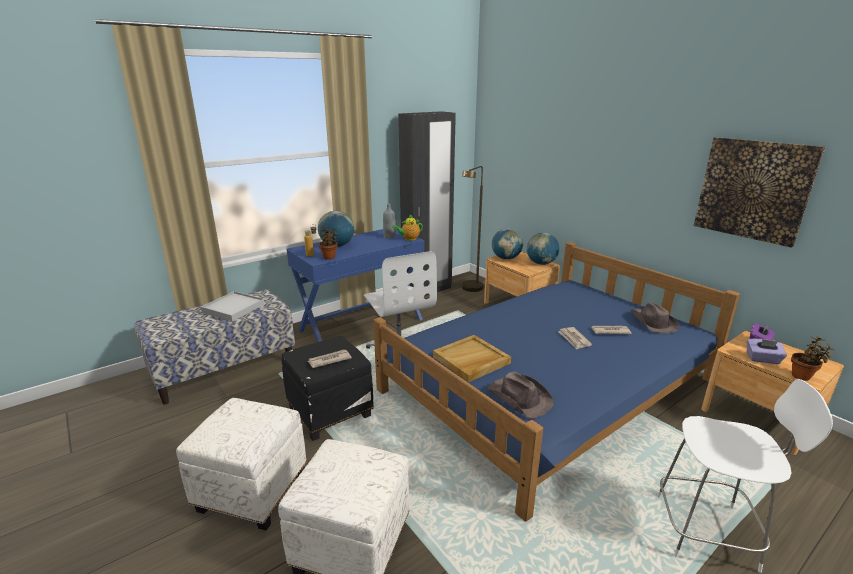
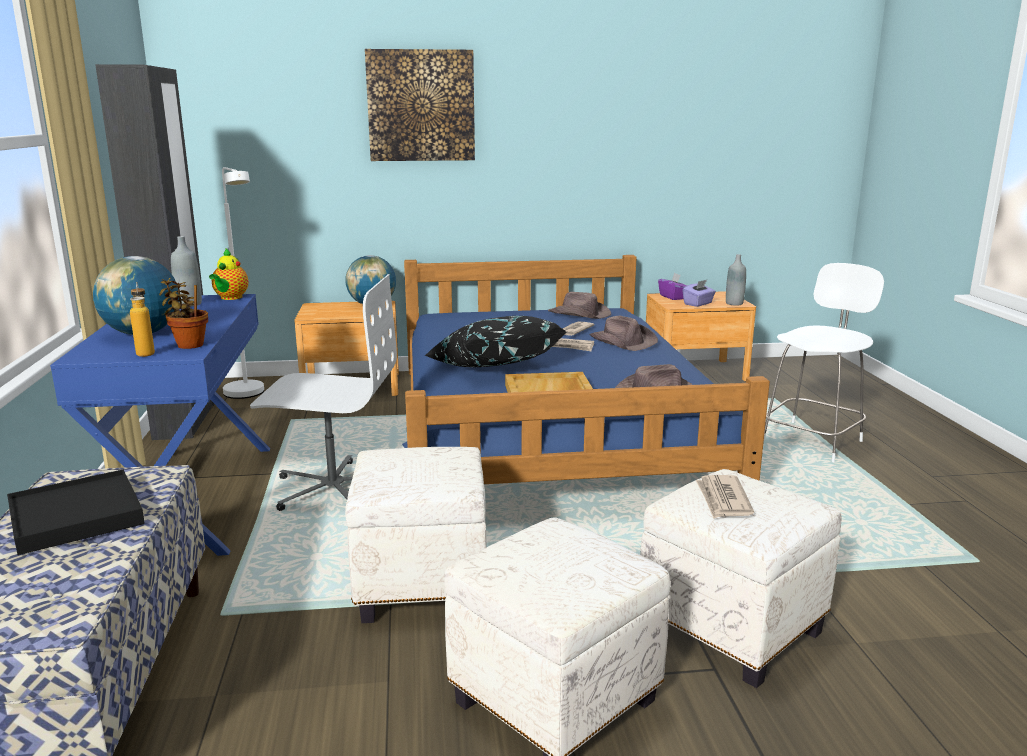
camera: 60 degrees left, 5 degrees down
(233, 308) = (76, 516): white tray -> black tray
(329, 360) = (441, 467): newspaper -> newspaper (723, 500)
(330, 412) = (420, 584): black ottoman -> white ottoman
(470, 289) = (248, 395): brown floor lamp -> white floor lamp
(499, 328) = (493, 367): none -> black pillow
(506, 258) = (318, 312): globe -> none
(618, 355) = (622, 341): none -> brown hat
(753, 190) = (622, 140): picture -> picture (421, 106)
(803, 376) = (734, 303): potted plant -> grey bottle

